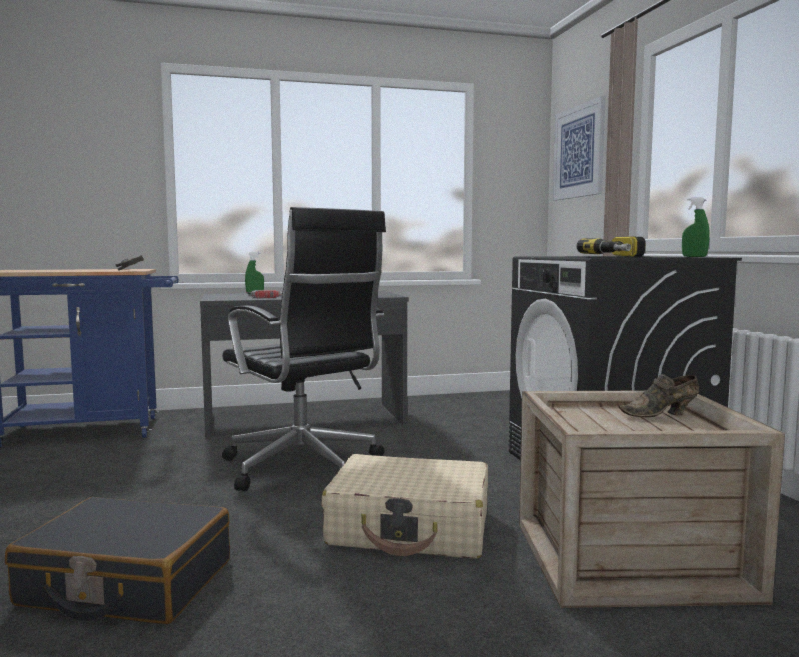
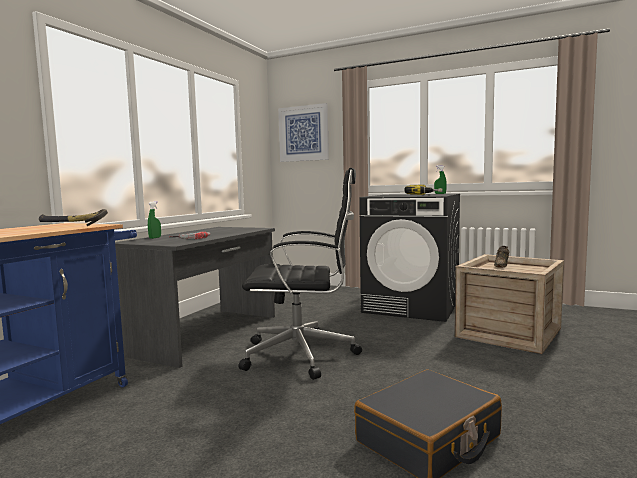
camera: 50 degrees left, 0 degrees up
(410, 528) = (433, 355): beige suitcase -> none

